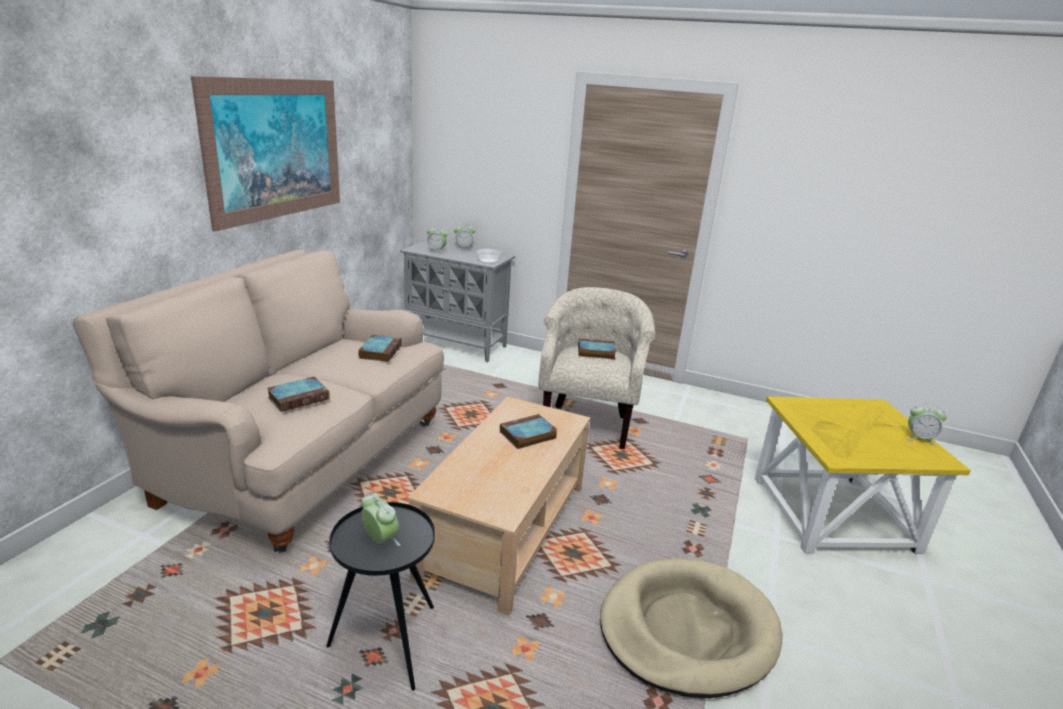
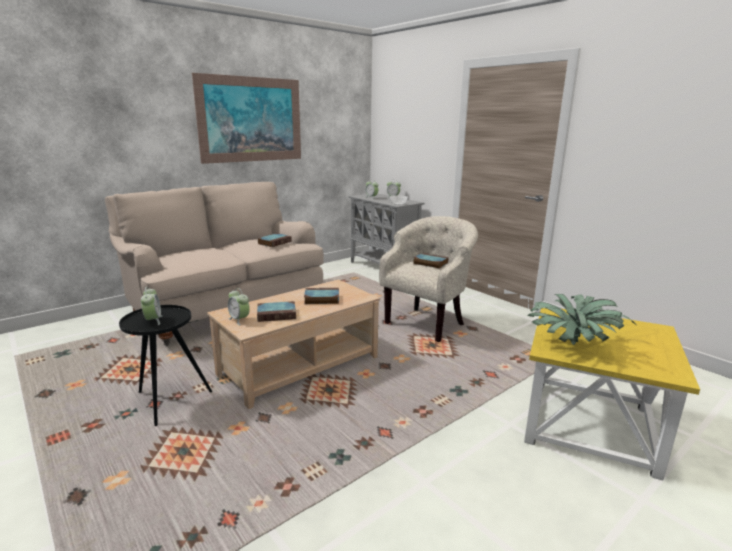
camera: 30 degrees right, 5 degrees down
(299, 397) = (198, 254): book -> book (277, 314)
(687, 629) = (359, 456): beige dog bed -> none
(846, 446) = (571, 346): none -> potted plant
(919, 438) = (669, 357): alarm clock -> alarm clock (239, 320)

